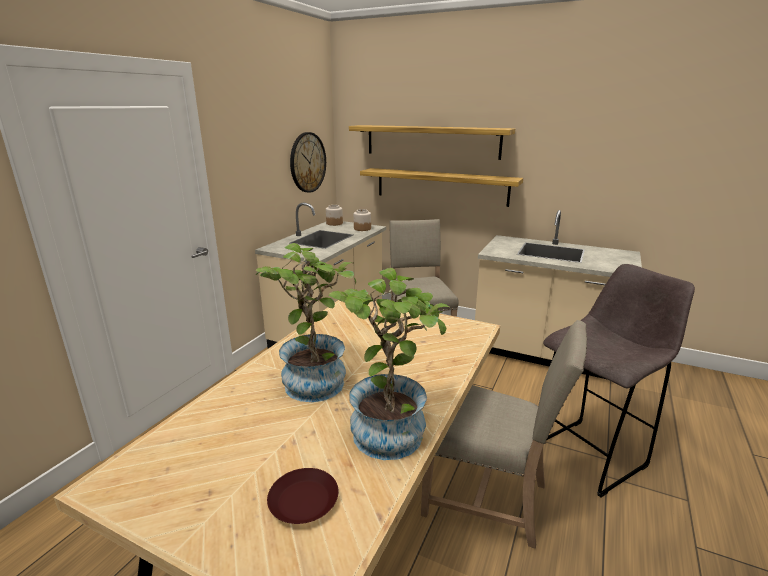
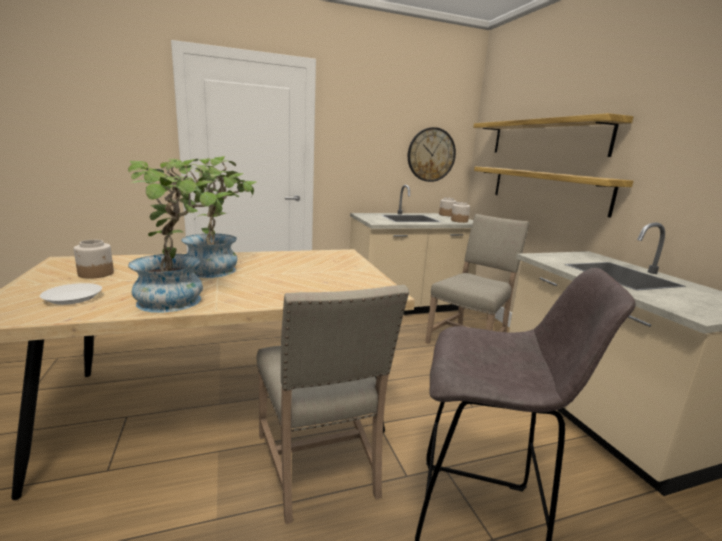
camera: 45 degrees right, 5 degrees down
(221, 465) = (96, 274): none -> jar
(304, 501) = (72, 298): brown plate -> white plate

